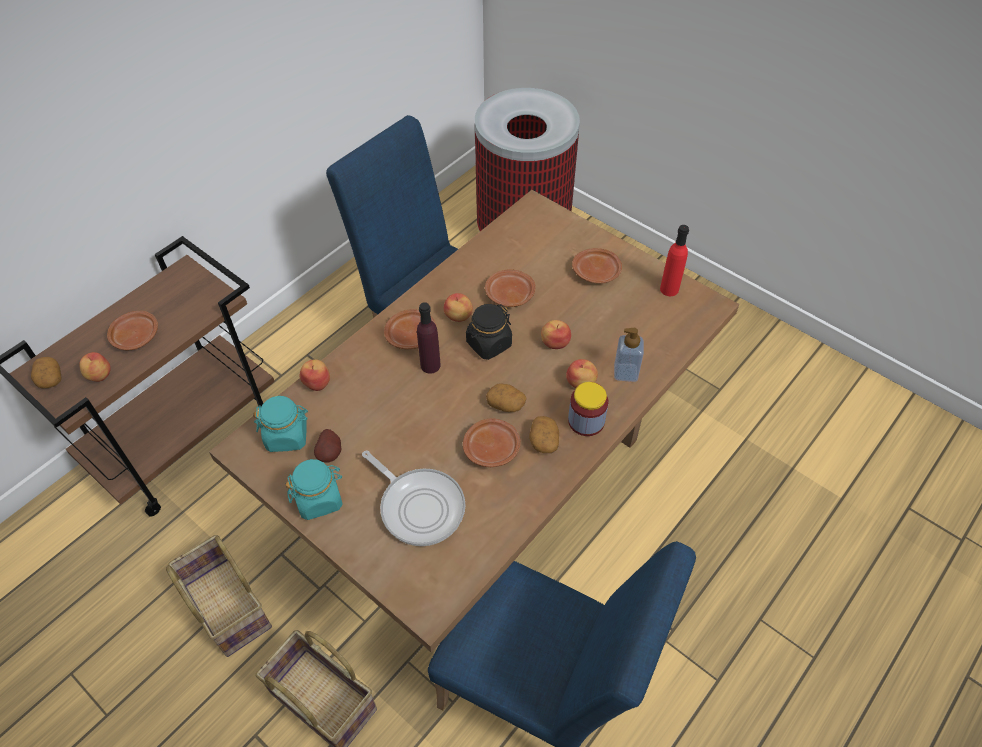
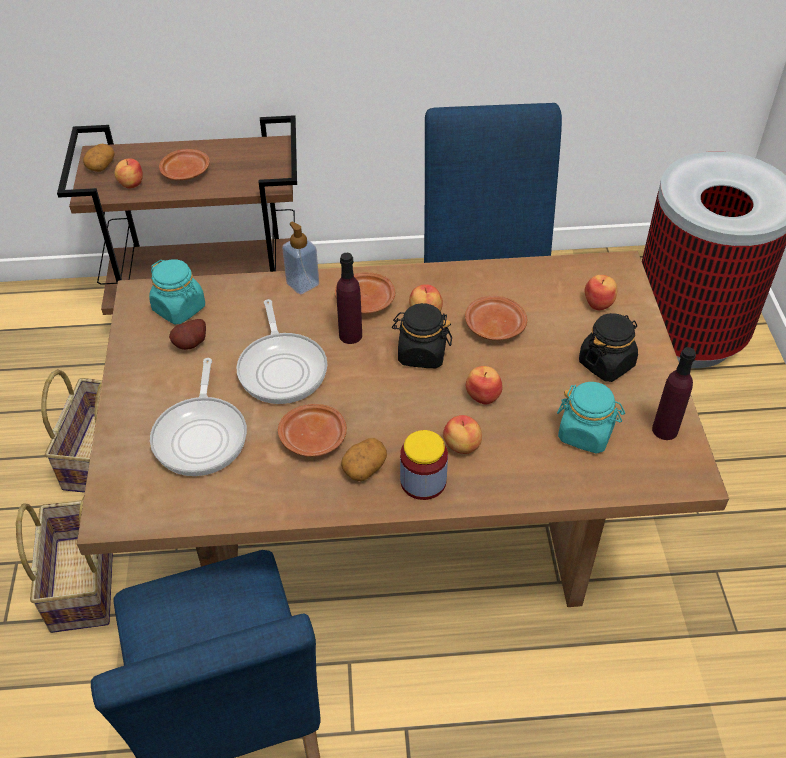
camera: 45 degrees right, 5 degrees down
(317, 382) = (249, 285): apple -> apple (599, 303)
(319, 499) = (142, 371): turquoise jar -> turquoise jar (586, 433)
(414, 420) = (282, 368): none -> frying pan
(506, 404) = (372, 413): potato -> none
(597, 272) = (606, 363): brown plate -> black jar
(625, 372) = (516, 470): soap dispenser -> soap dispenser (302, 284)
(669, 289) = (665, 430): red bottle -> purple bottle

